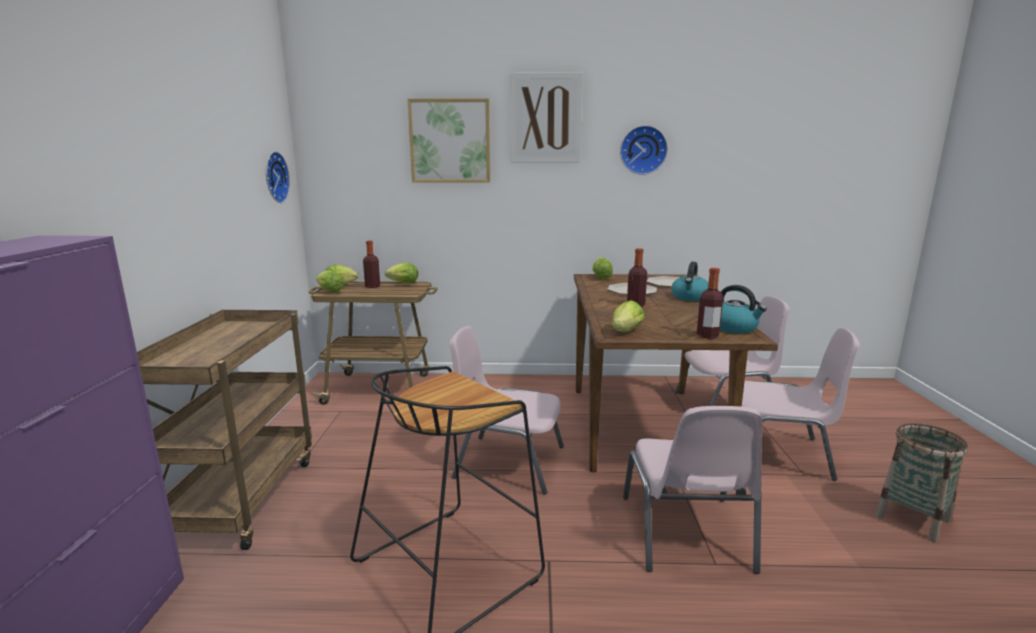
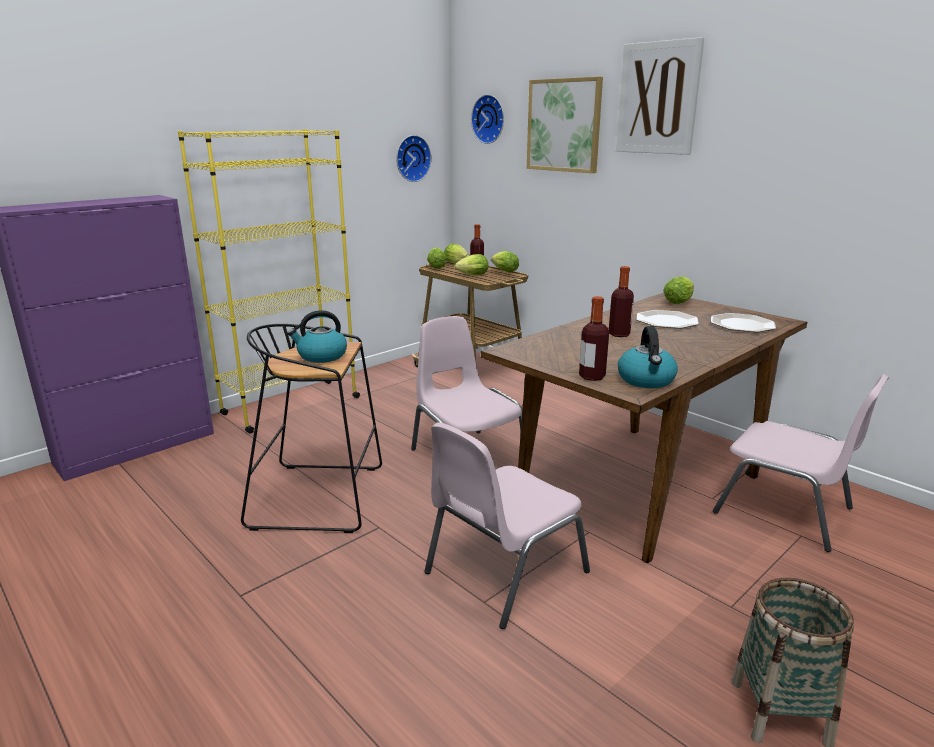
camera: 45 degrees right, 5 degrees up
(241, 497) = (291, 406): brown cart -> yellow bookcase
(625, 332) = (526, 351): lettuce -> lettuce (471, 275)
(643, 150) = (772, 140): wall clock -> wall clock (490, 119)
(690, 297) = (709, 343): kettle -> kettle (321, 356)
(777, 454) = (743, 576): pink chair -> none

